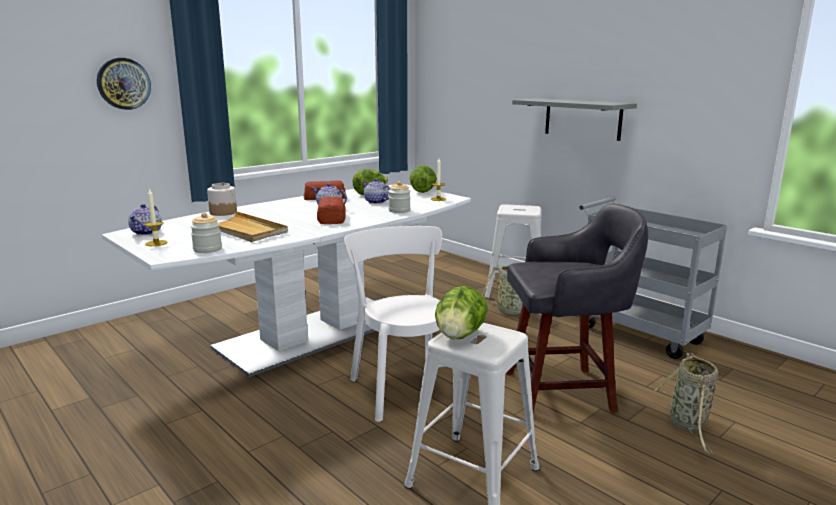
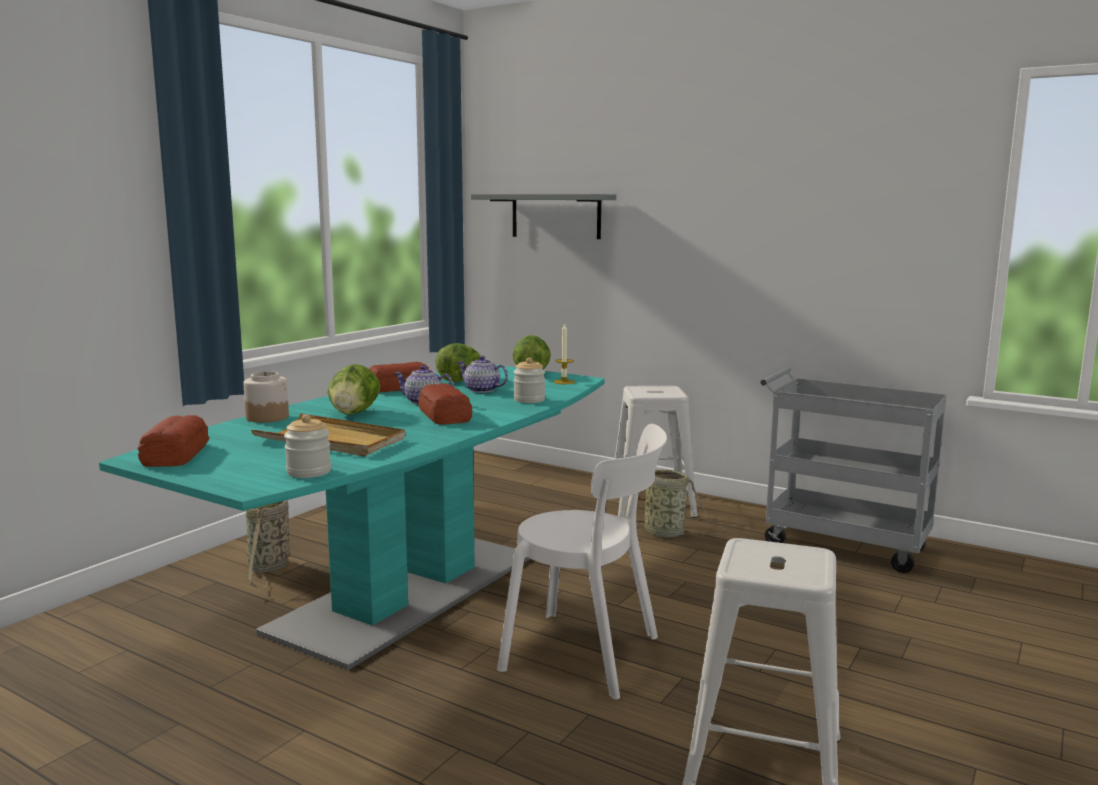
camera: 15 degrees left, 5 degrees down
(123, 83) = (80, 222): wall clock -> none
(147, 232) = (176, 454): teapot -> bread
(156, 243) = (212, 469): candle -> none
(314, 333) = (407, 592): white dining table -> turquoise dining table
(403, 387) = (588, 654): white chair -> white chair turned 150 degrees clockwise
(459, 336) = (752, 561): lettuce -> lettuce (354, 413)
(564, 391) = (802, 631): grey stool -> none
(582, 118) = (729, 267): grey shelf -> grey shelf (555, 216)
(688, 425) = (974, 653): basket -> basket (268, 568)

